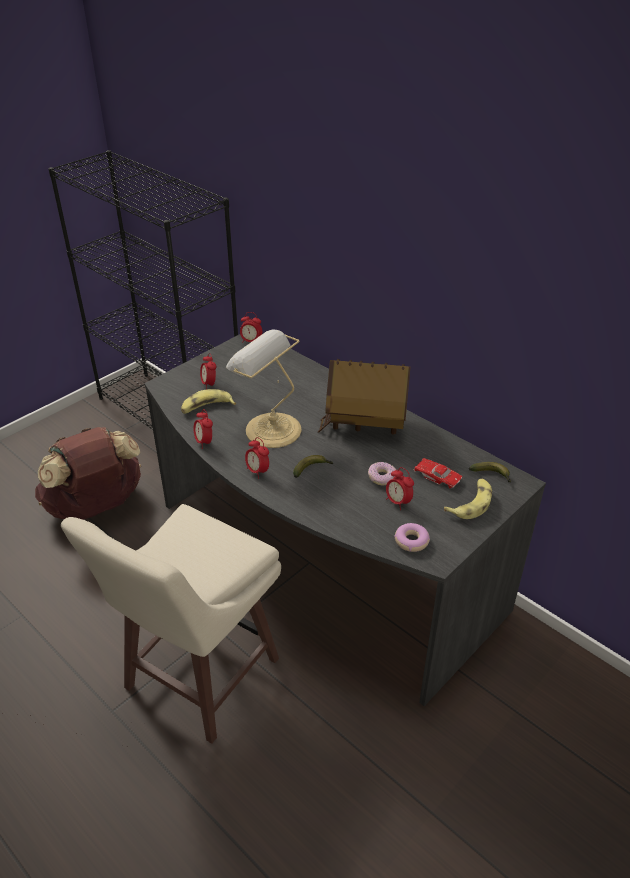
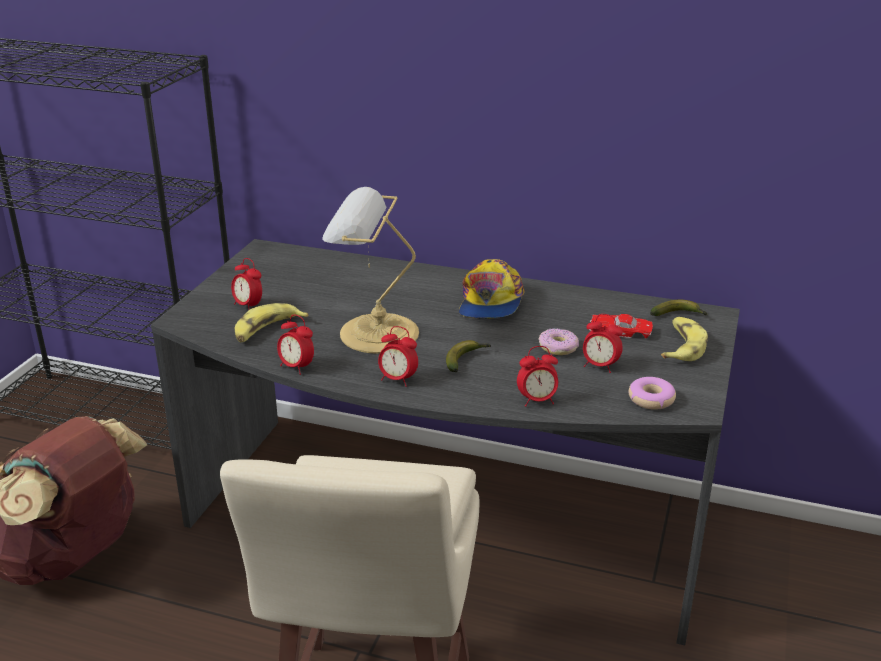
camera: 25 degrees left, 10 degrees down
(251, 342) = (267, 252): alarm clock -> alarm clock (537, 401)
(365, 424) = (490, 302): toy house -> cap

